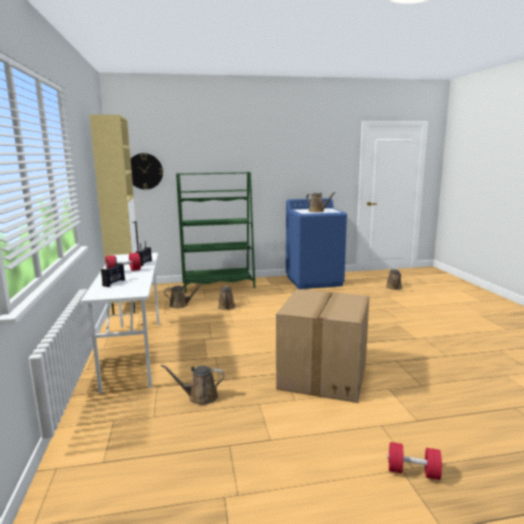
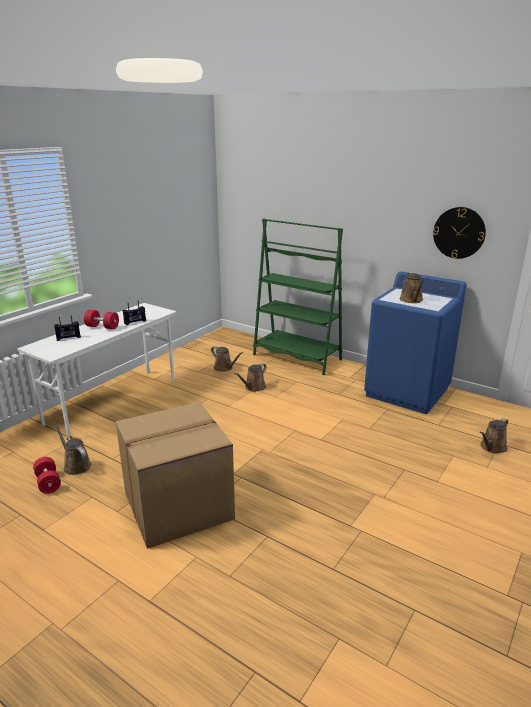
camera: 45 degrees right, 10 degrees up
(127, 305) = (190, 350): beige cabinet -> none
(144, 171) = (247, 209): wall clock -> wall clock (459, 233)
(413, 472) = (54, 632): red dumbbell -> red dumbbell (48, 483)

